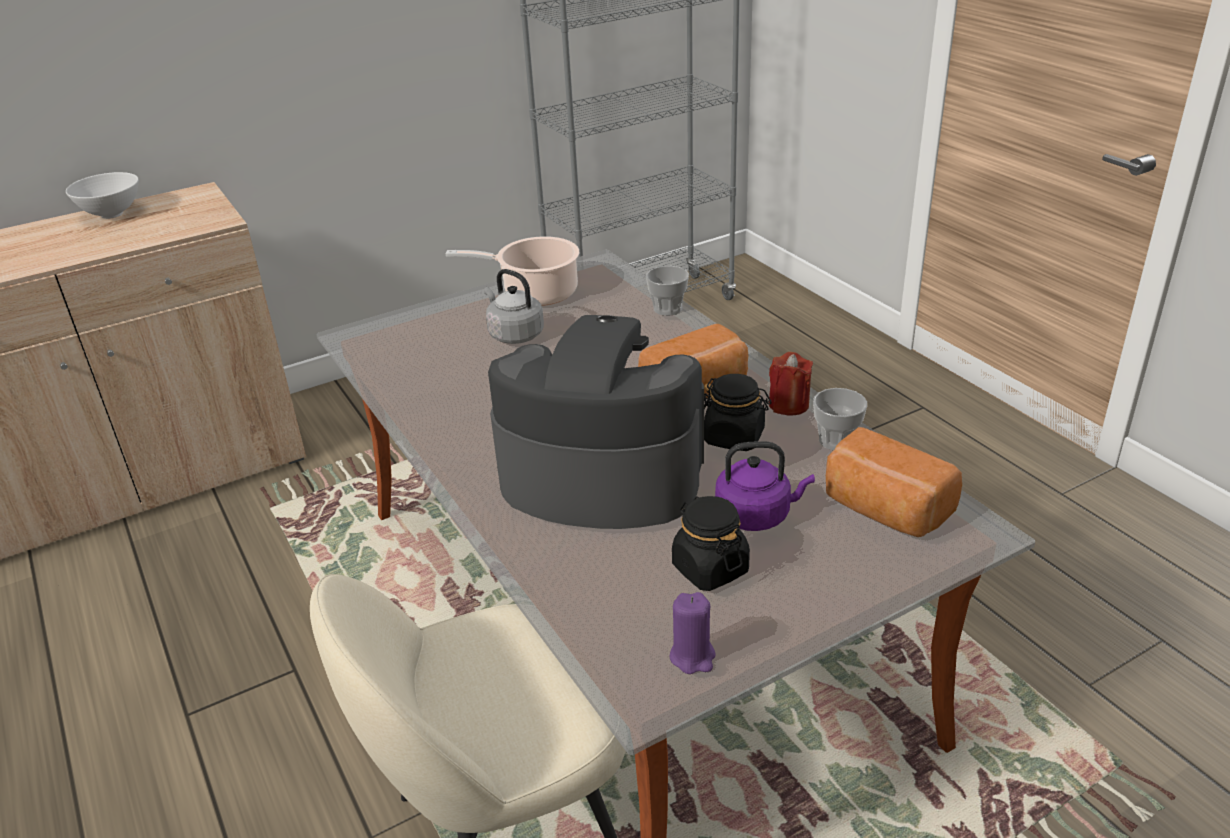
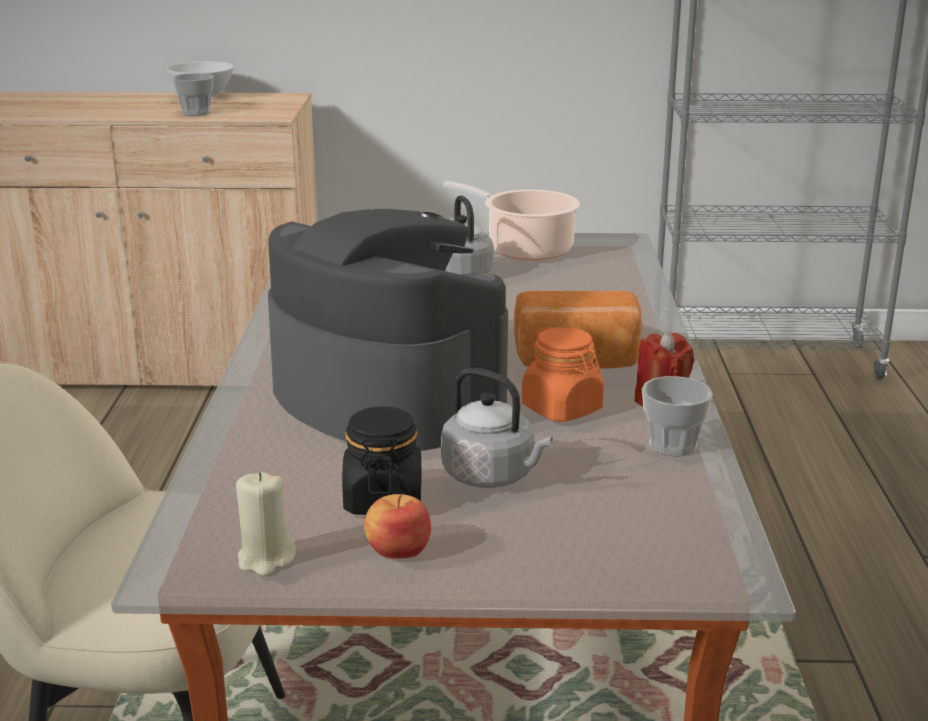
camera: 30 degrees right, 10 degrees down
(668, 309) = (642, 292): cup -> cup (196, 112)
(692, 656) = (266, 559): purple candle -> beige candle
(734, 437) = (562, 409): black jar -> orange jar
(757, 515) = (493, 476): purple kettle -> grey kettle
(769, 606) = (398, 550): none -> apple
(883, 510) = (640, 519): bread -> none

